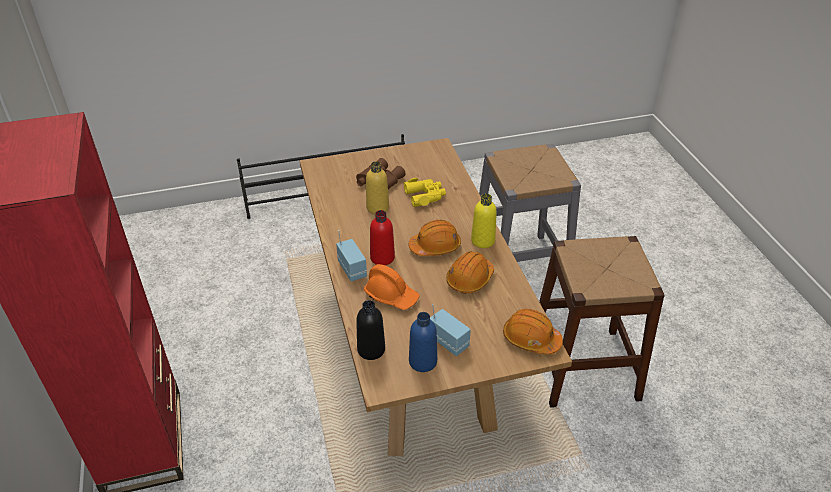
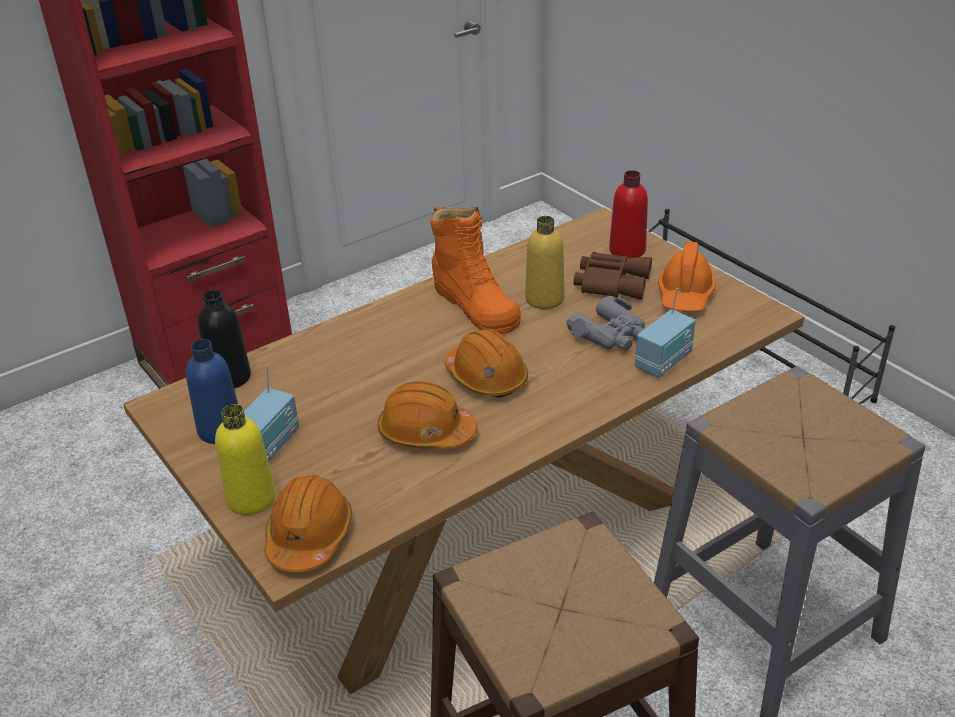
camera: 70 degrees right, 5 degrees down
(352, 269) = (387, 317): radio -> radio (664, 362)
(365, 233) = (475, 305): none -> orange boot
(382, 257) = (428, 335): red bottle -> red bottle (627, 250)
(391, 295) = (348, 365): orange hard hat -> orange hard hat (685, 295)
(425, 196) = (611, 334): yellow binoculars -> grey binoculars
(483, 240) = (535, 424): yellow bottle -> yellow bottle (251, 499)

